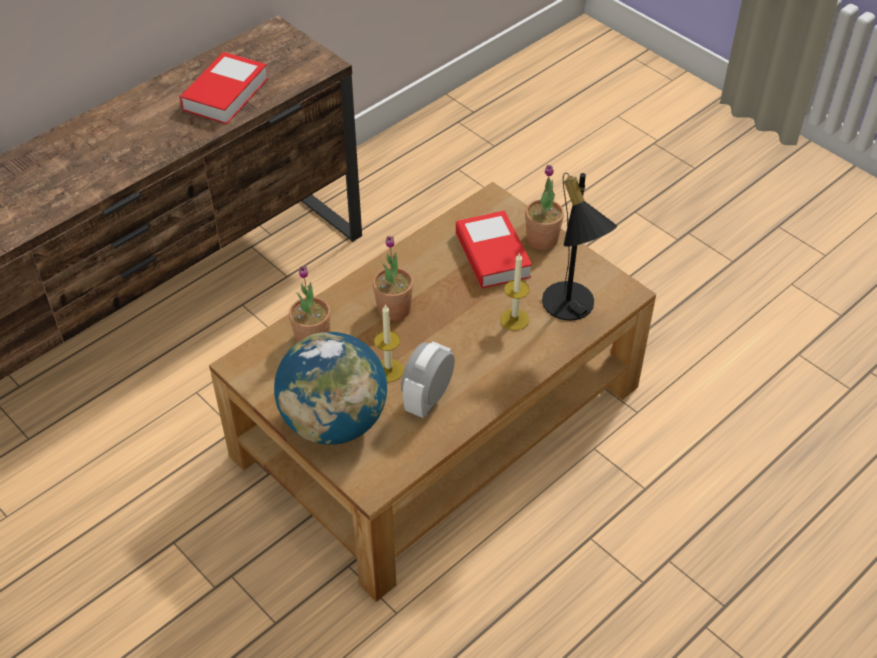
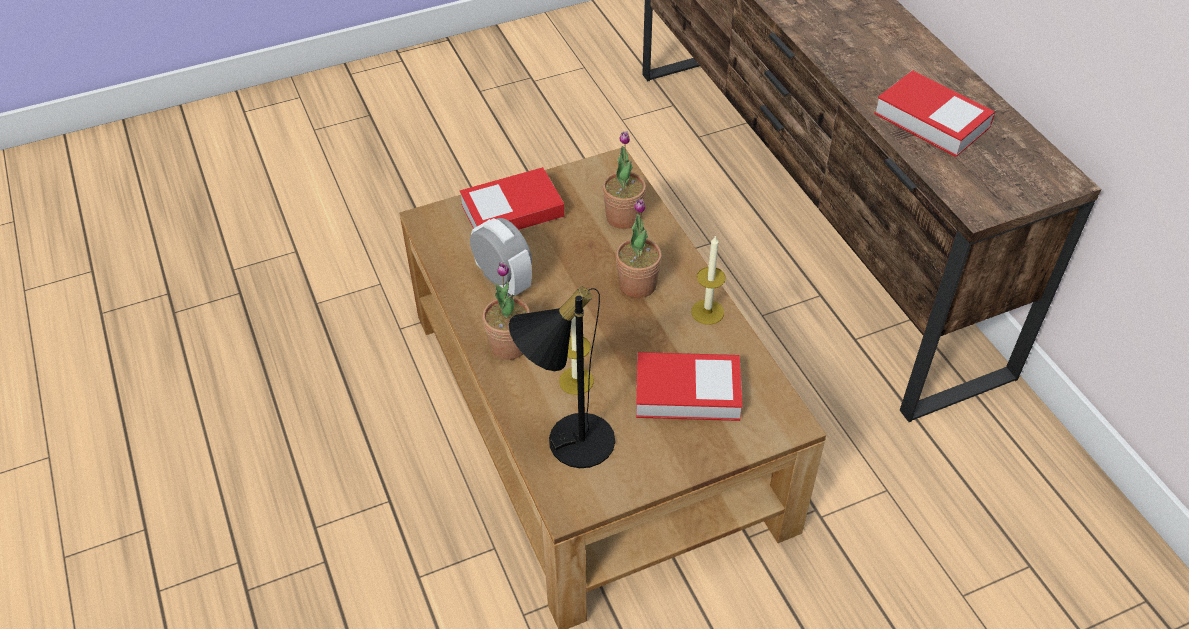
camera: 110 degrees right, 0 degrees up
(334, 422) = (512, 211): globe -> book
(388, 370) = (555, 261): candle -> candle (707, 312)
(542, 239) = (696, 450): potted plant -> potted plant (509, 345)

